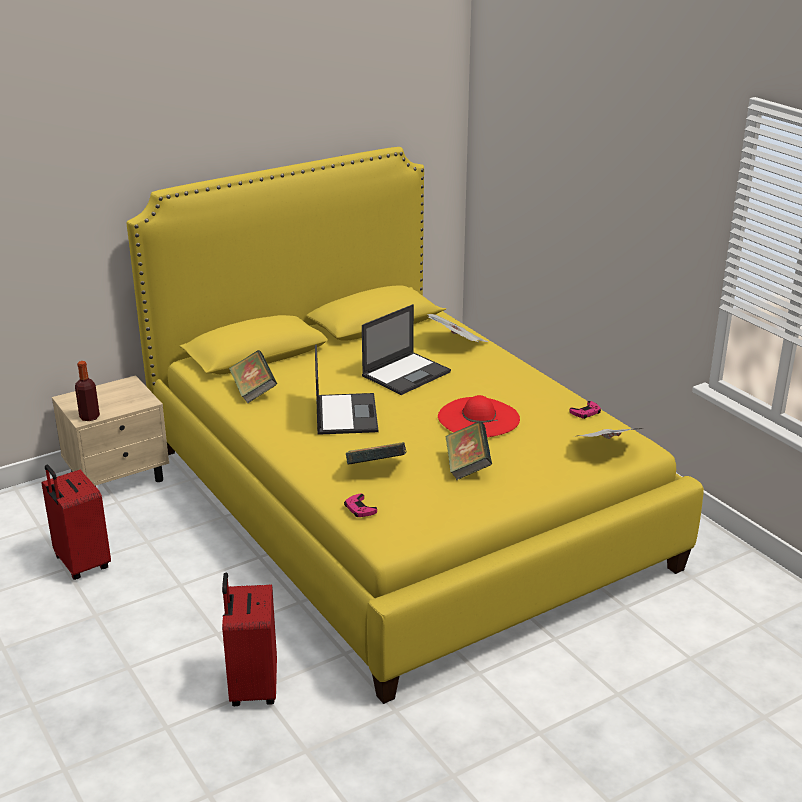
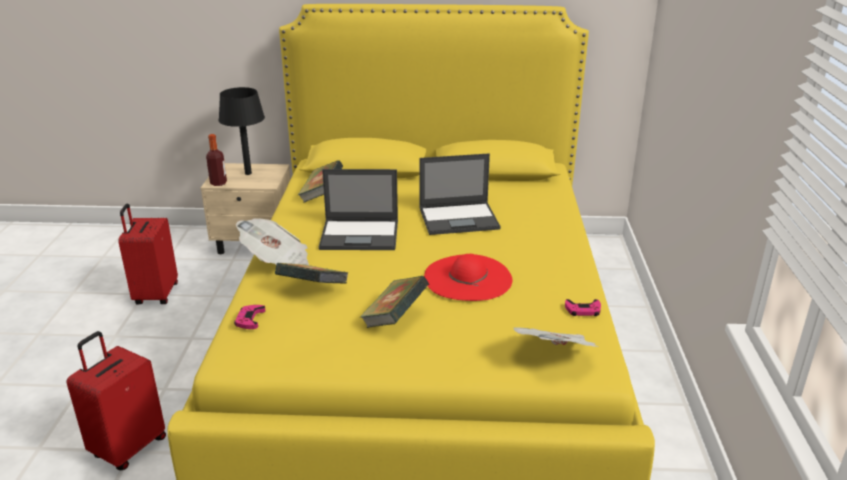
camera: 35 degrees right, 0 degrees up
(105, 397) = (247, 173): none -> black table lamp
(346, 414) = (360, 235): laptop -> laptop turned 60 degrees clockwise
(457, 343) = (540, 207): newspaper -> newspaper (277, 261)

